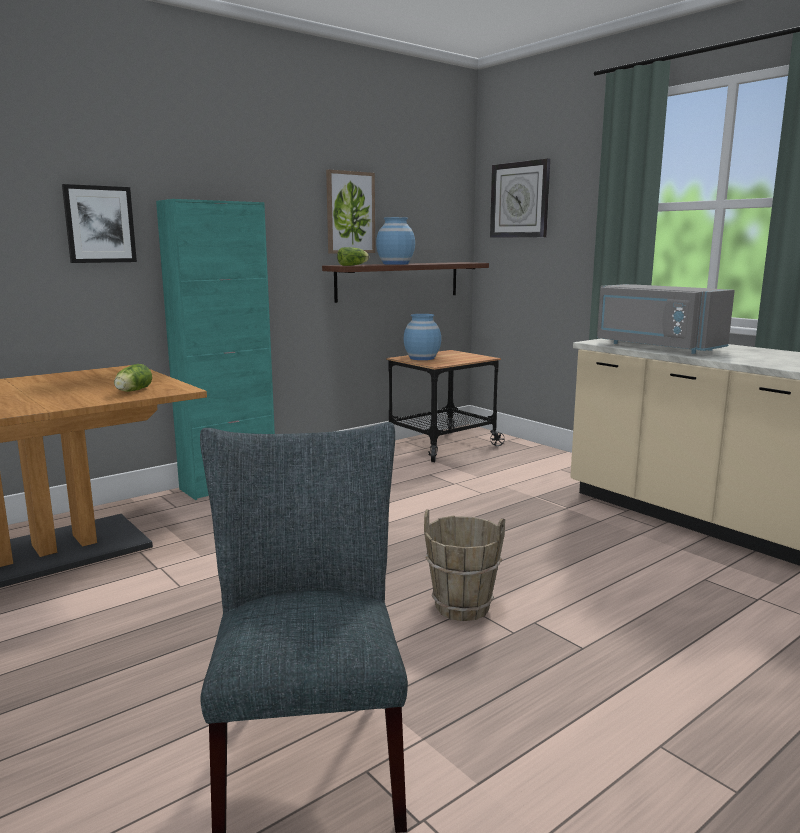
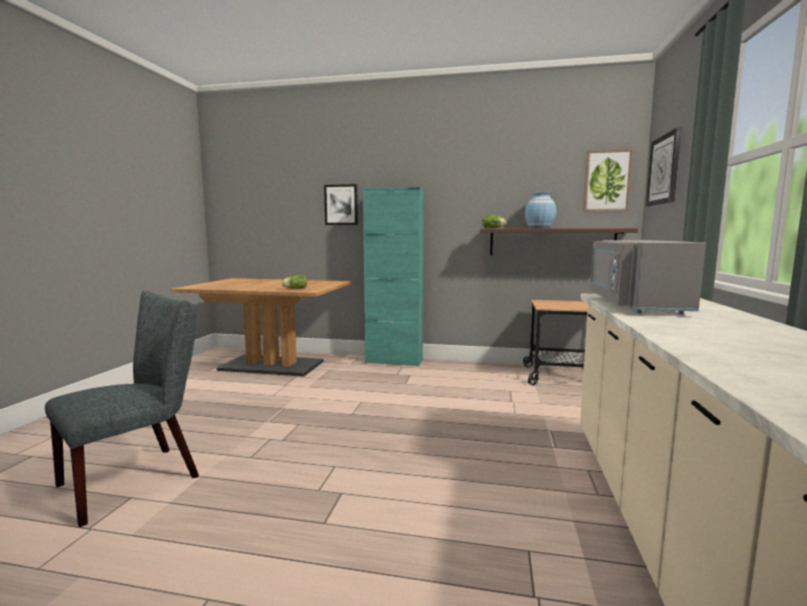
camera: 50 degrees right, 5 degrees down
(350, 212) = (507, 191): picture -> picture (607, 181)
(421, 358) = (553, 303): blue vase -> none
(462, 606) = (333, 463): brown bucket -> none

